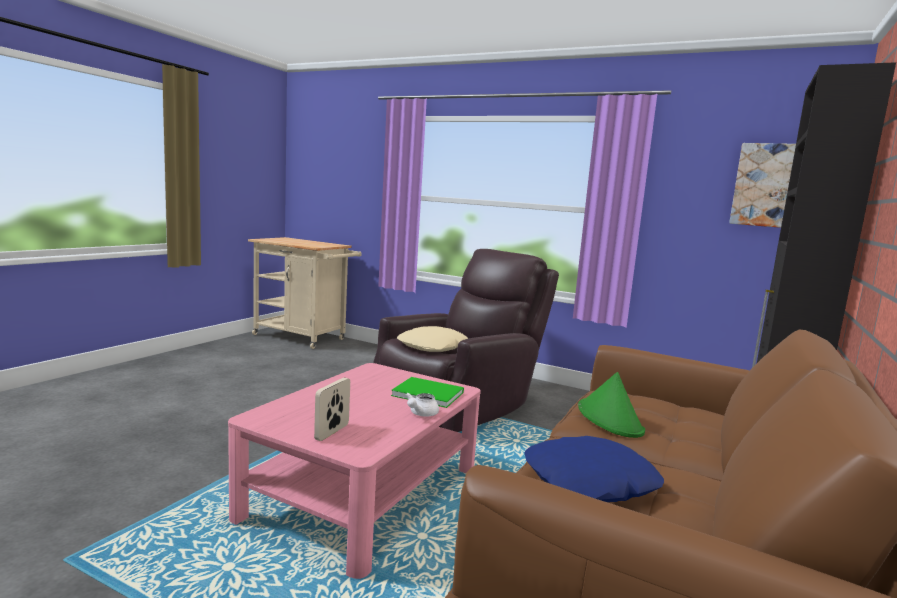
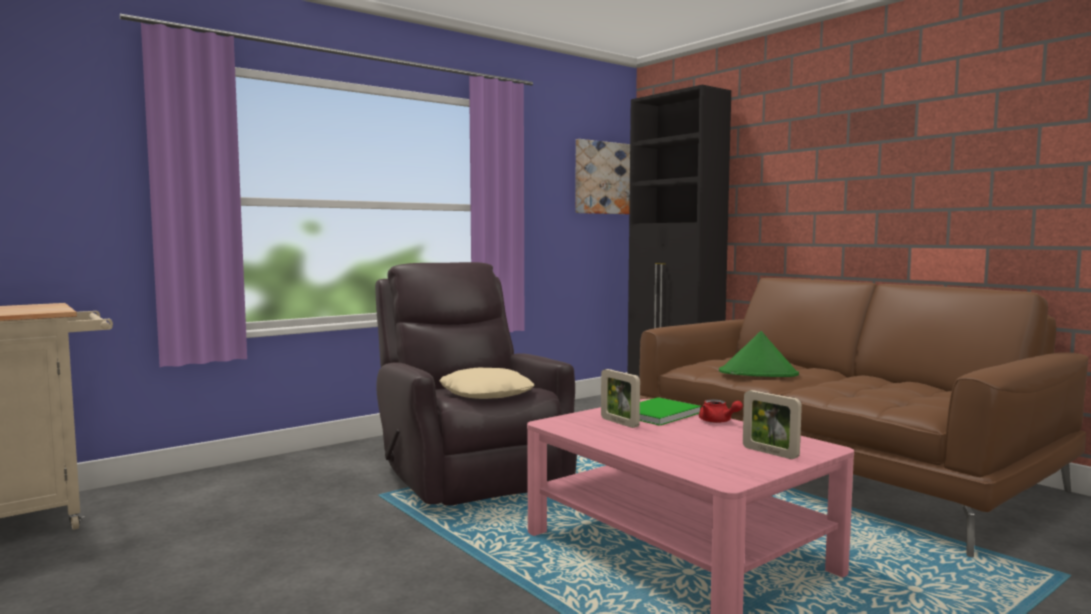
camera: 65 degrees left, 5 degrees down
(389, 384) = (619, 422): none -> picture frame
(420, 414) = (718, 421): white teapot -> red teapot
(590, 482) = (878, 394): blue pillow -> none

